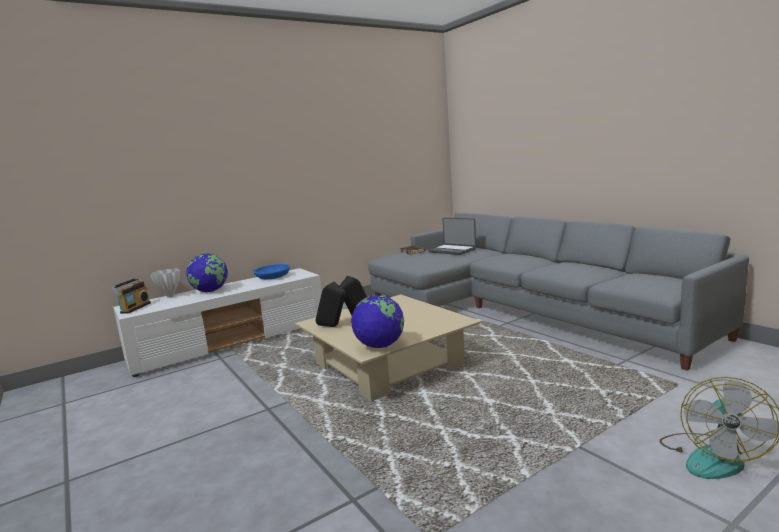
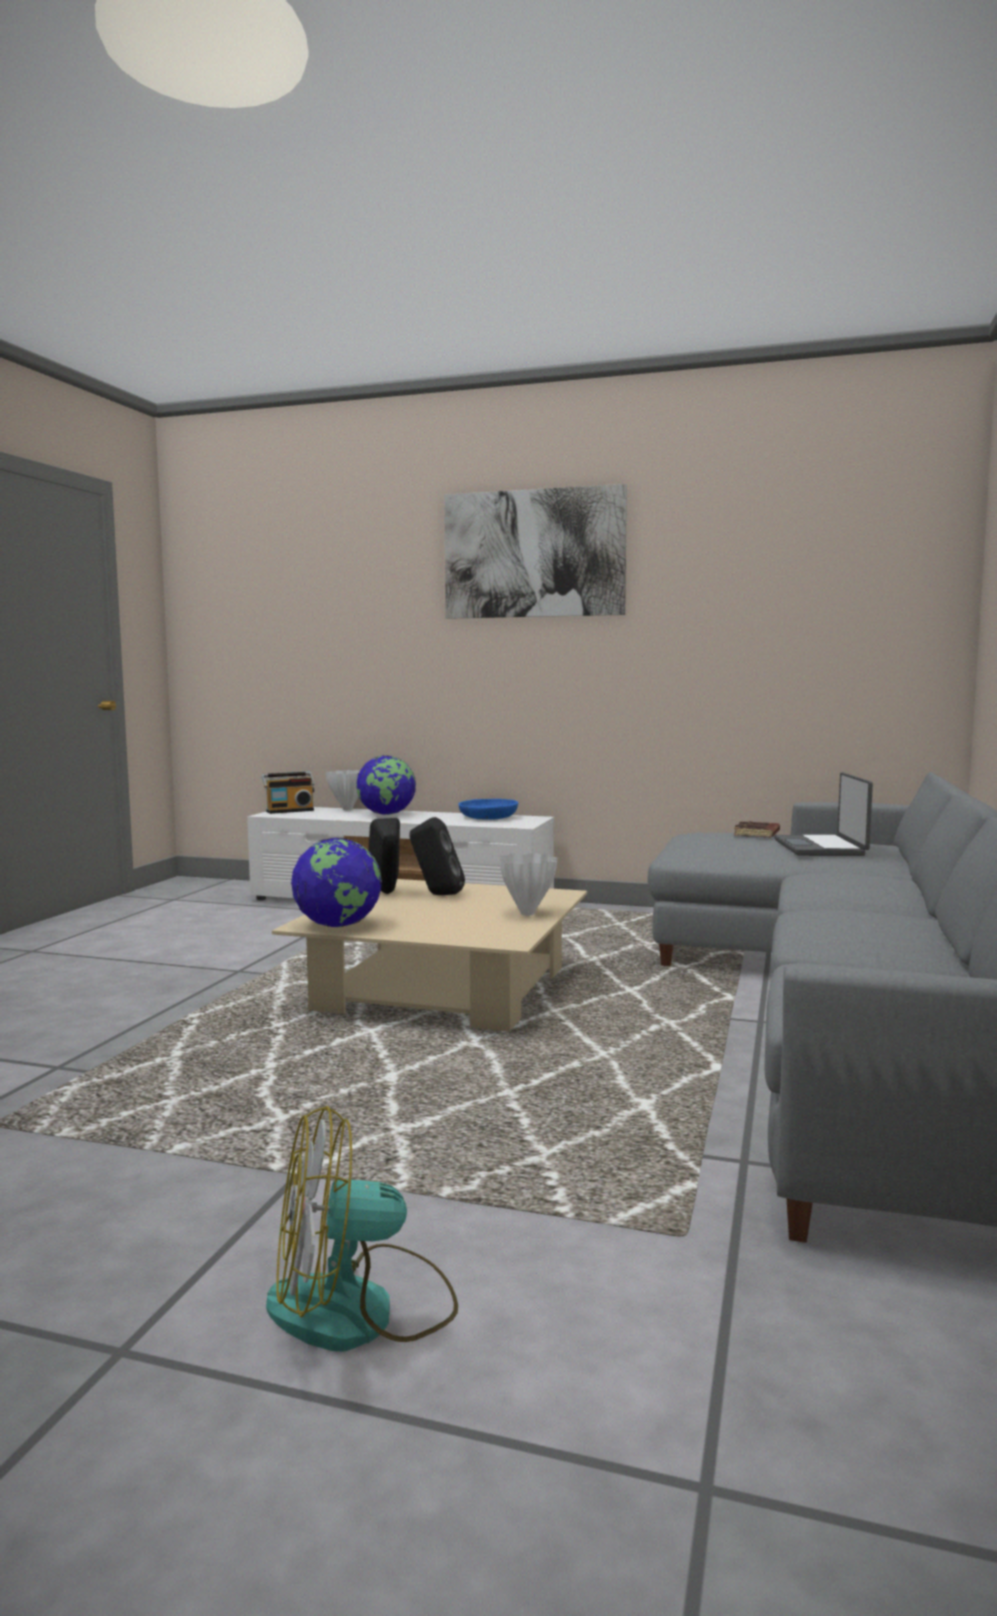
camera: 50 degrees right, 5 degrees down
(266, 120) = (533, 554): none -> picture
(422, 309) = (528, 913): none -> white vase

